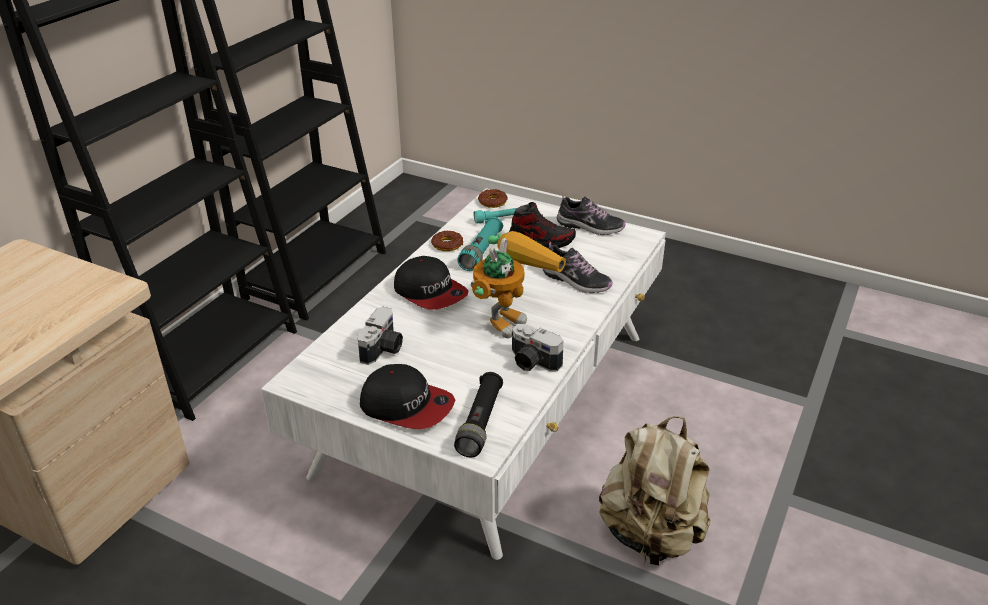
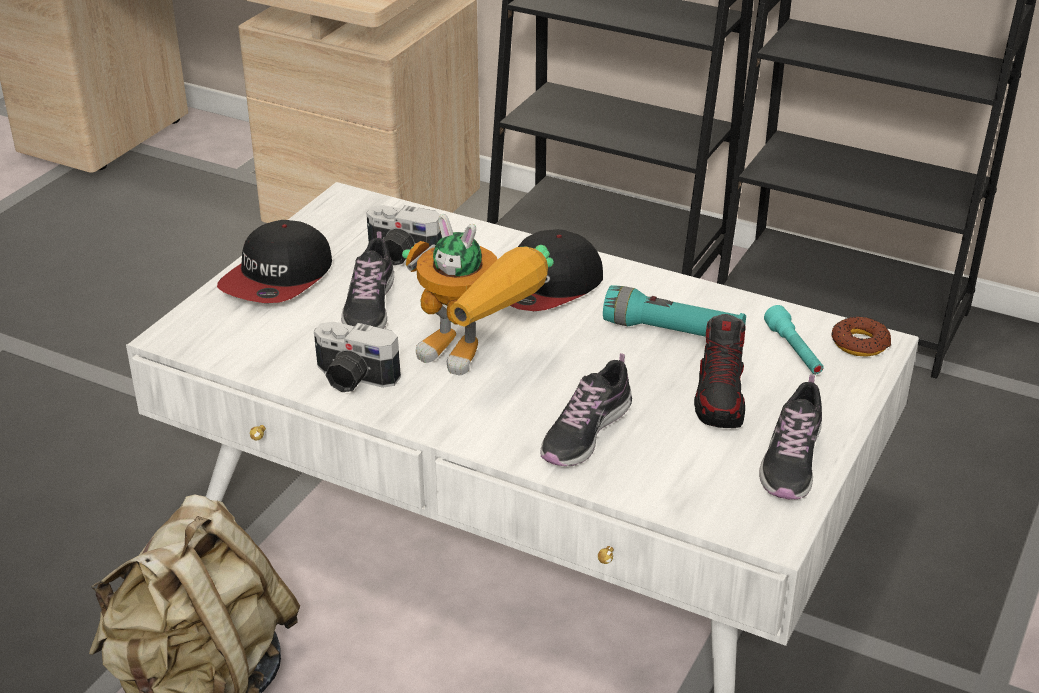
camera: 90 degrees right, 0 degrees up
(447, 244) = (691, 298): donut -> none
(448, 360) = (369, 306): none -> shoe
(480, 423) = (229, 334): black flashlight -> none
(532, 362) = (353, 379): camera -> camera turned 105 degrees counterclockwise

